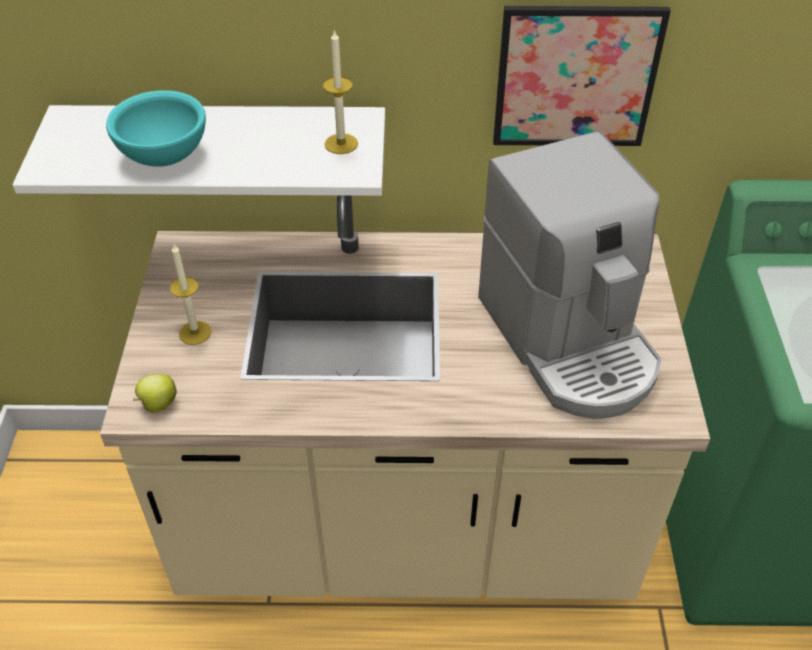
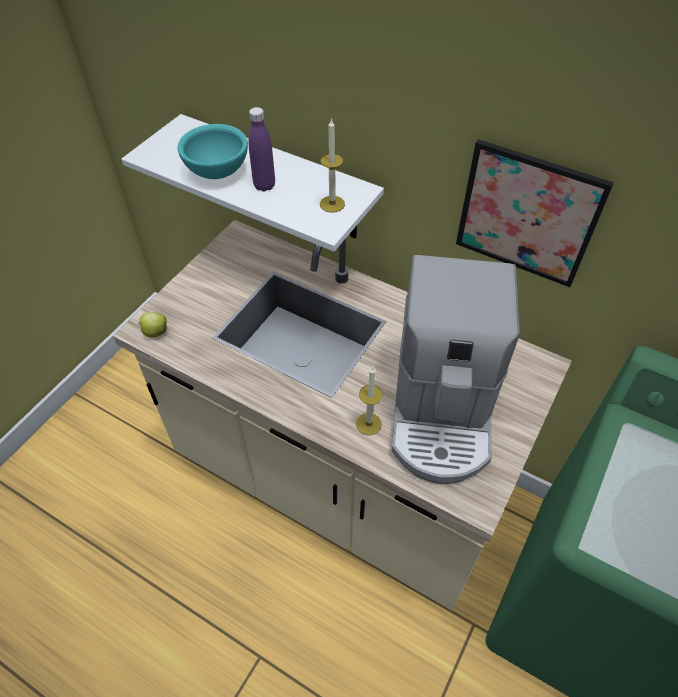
camera: 30 degrees right, 5 degrees up
(195, 333) = (208, 296): candle -> candle (368, 424)
(240, 152) = (264, 186): none -> purple bottle

